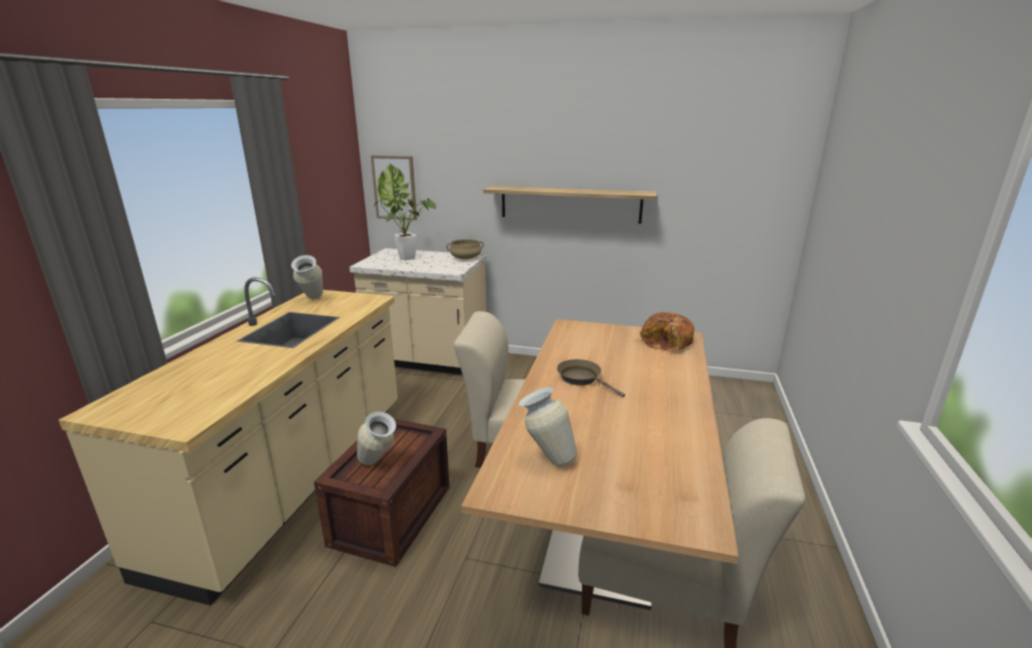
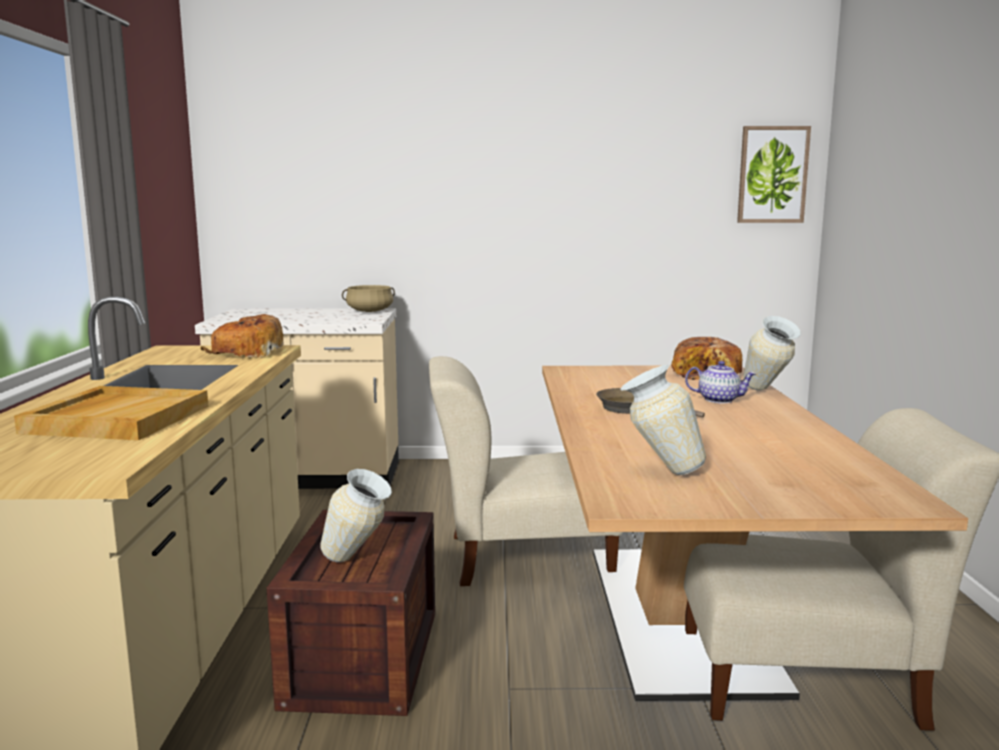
camera: 15 degrees left, 10 degrees down
(230, 373) = (117, 419): none -> beige tray
(311, 301) = (172, 355): vase -> vase (767, 393)
(355, 302) = (246, 352): none -> bread
(395, 187) = (250, 215): picture -> picture (772, 175)
(410, 258) = (285, 314): potted plant -> none
(570, 204) = (518, 228): shelf -> none
(652, 375) = (719, 400): none -> teapot

